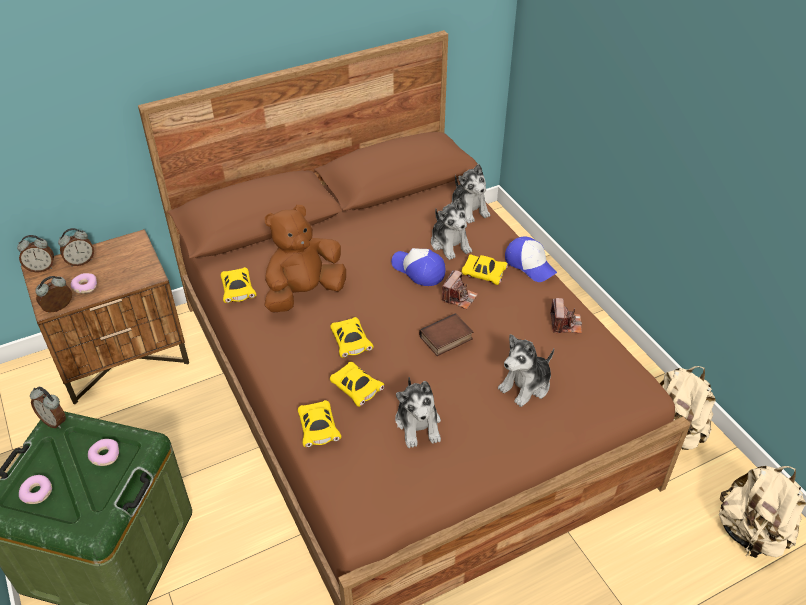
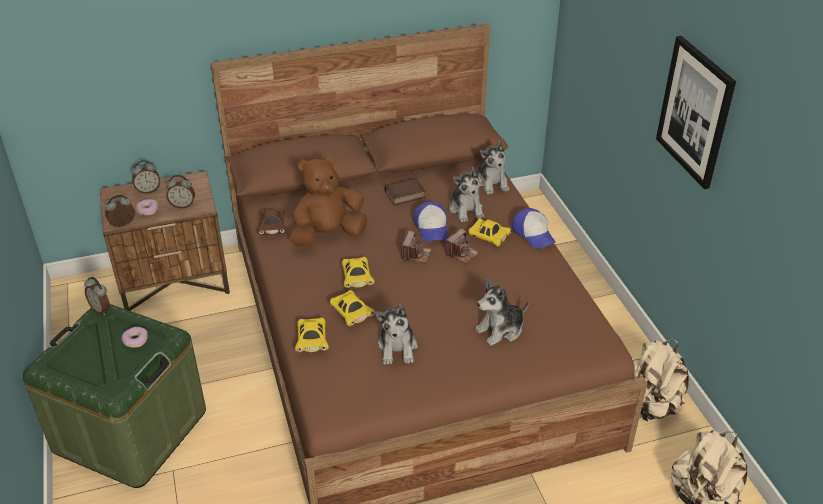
camera: 10 degrees right, 5 degrees down
(37, 492) = (77, 360): donut -> none
(41, 268) = (115, 192): alarm clock -> alarm clock (183, 205)
(238, 291) = (272, 227): yellow toy car -> brown toy car
(418, 270) = (432, 227): cap -> cap turned 150 degrees counterclockwise
(446, 339) = (440, 285): book -> book (404, 195)
(565, 324) = (551, 285): camera -> camera (415, 254)
(716, 118) = (695, 112): none -> picture

